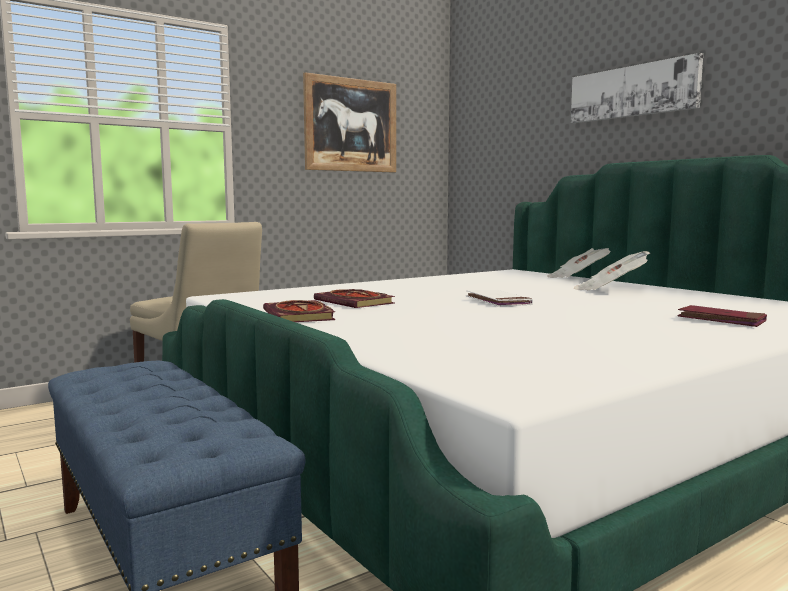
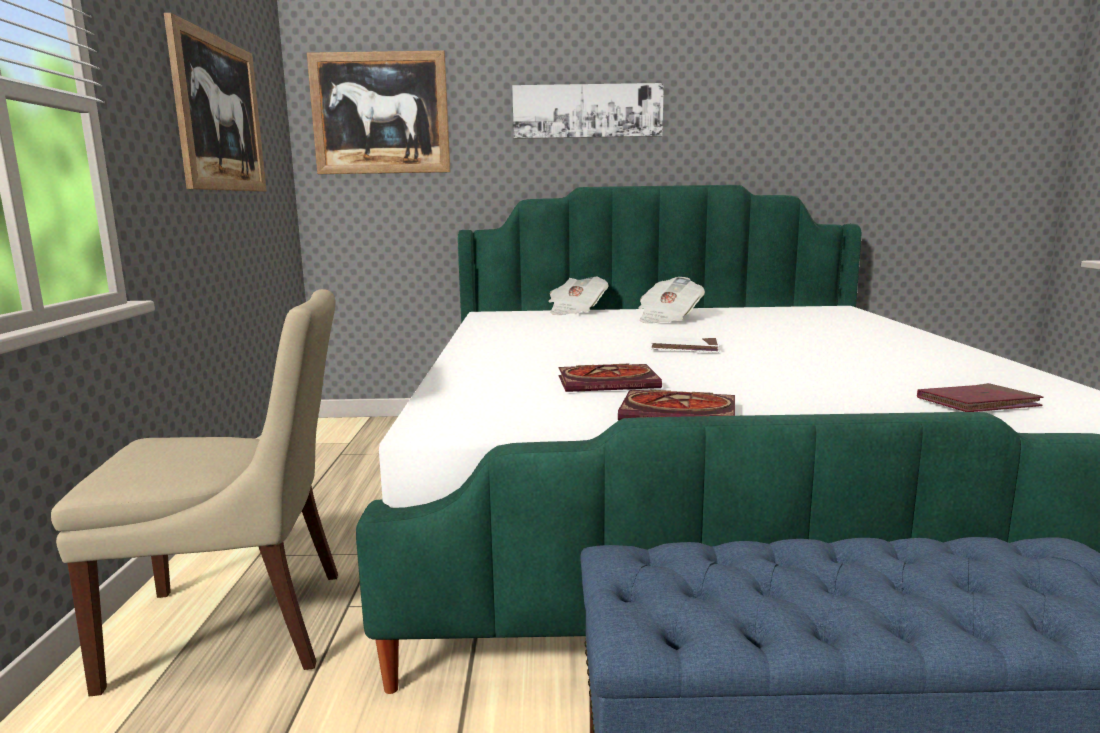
camera: 55 degrees left, 5 degrees up
(493, 113) = (380, 114): none -> picture
(721, 320) = (846, 329): red book -> red book (977, 403)

